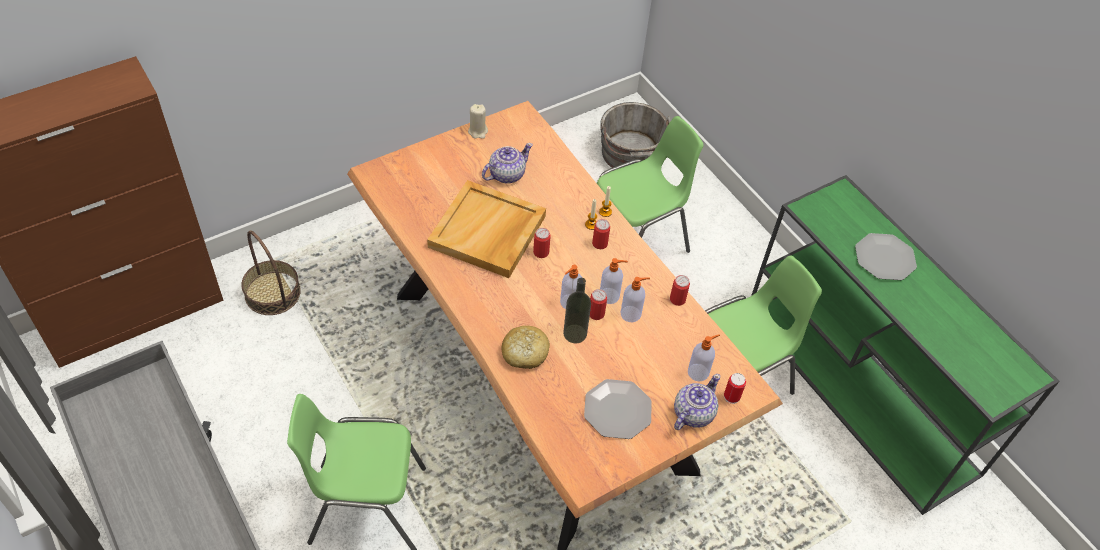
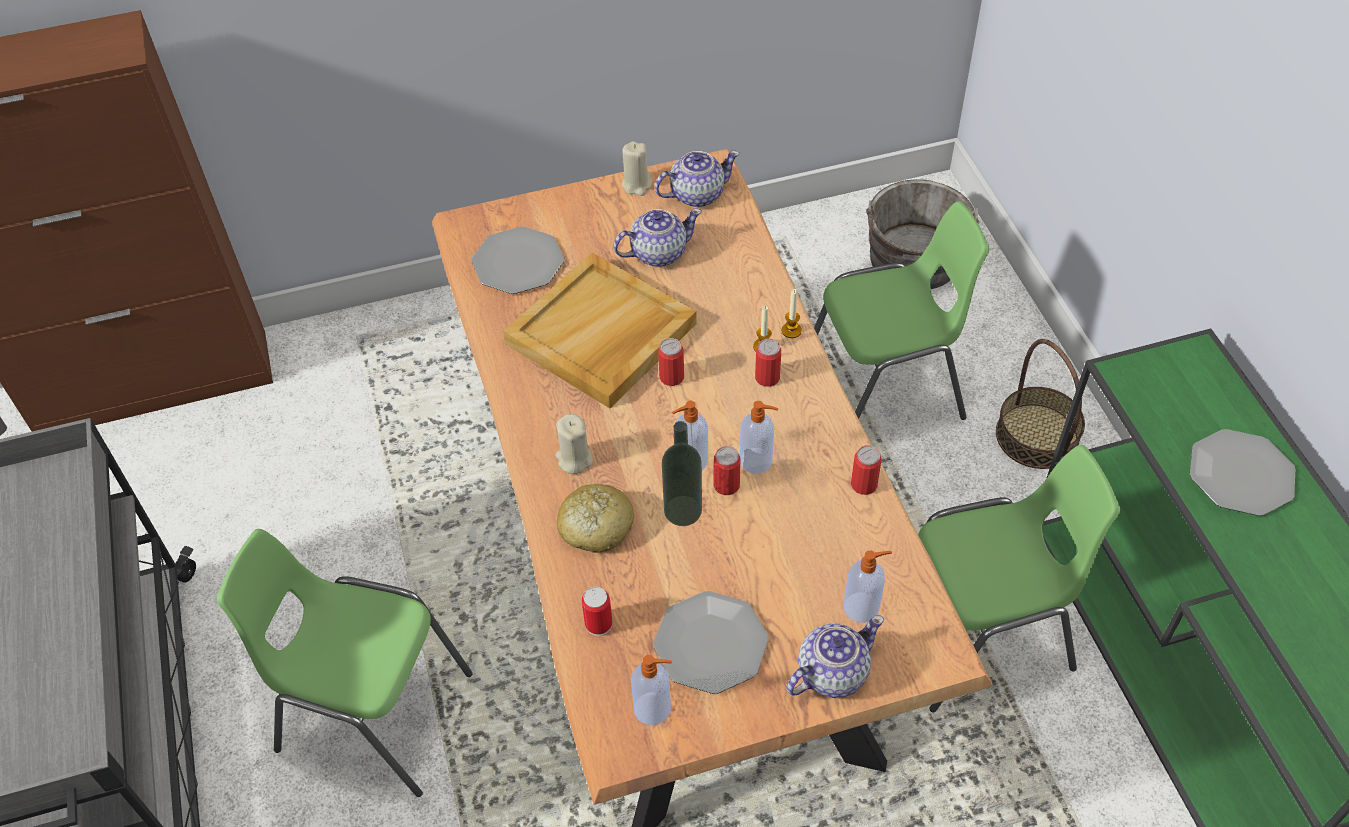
camera: 20 degrees right, 0 degrees up
(273, 293) = (341, 383): basket -> basket (1037, 436)
(417, 193) = (518, 262): none -> plate
(497, 313) = (574, 459): none -> beige candle
(518, 133) = (696, 194): none -> teapot
(631, 314) = (782, 495): soap dispenser -> soap dispenser (653, 709)
(731, 396) = (905, 657): can -> can (598, 624)

